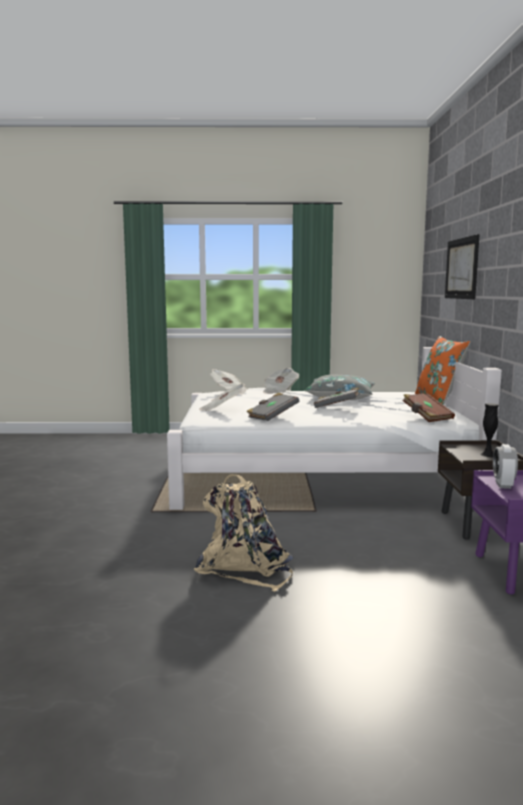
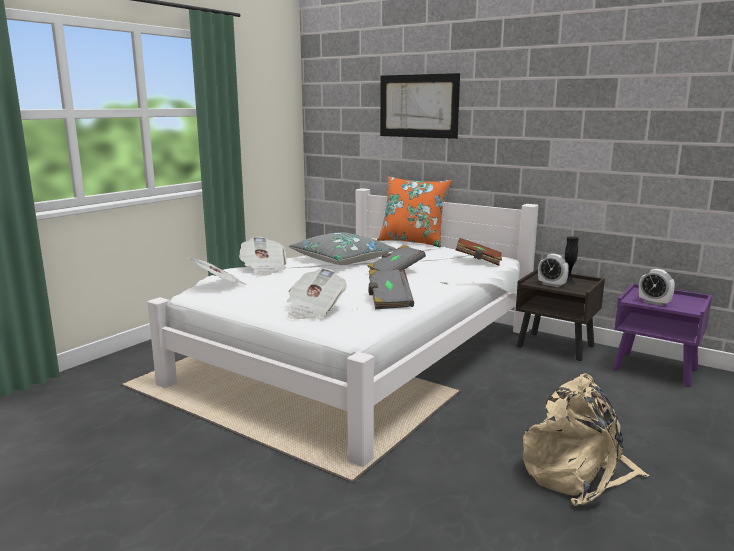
camera: 55 degrees left, 5 degrees up
(465, 451) = (551, 284): none -> alarm clock

